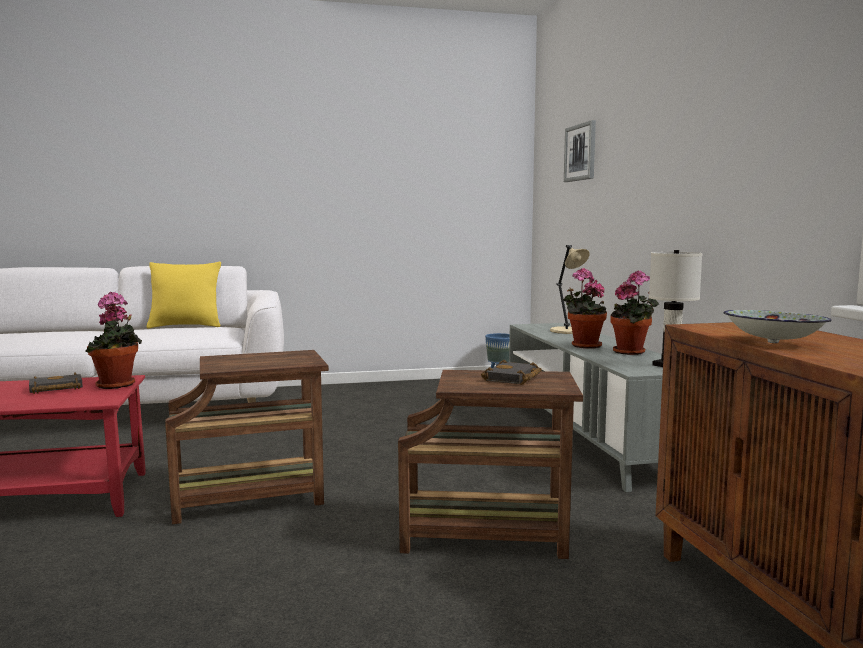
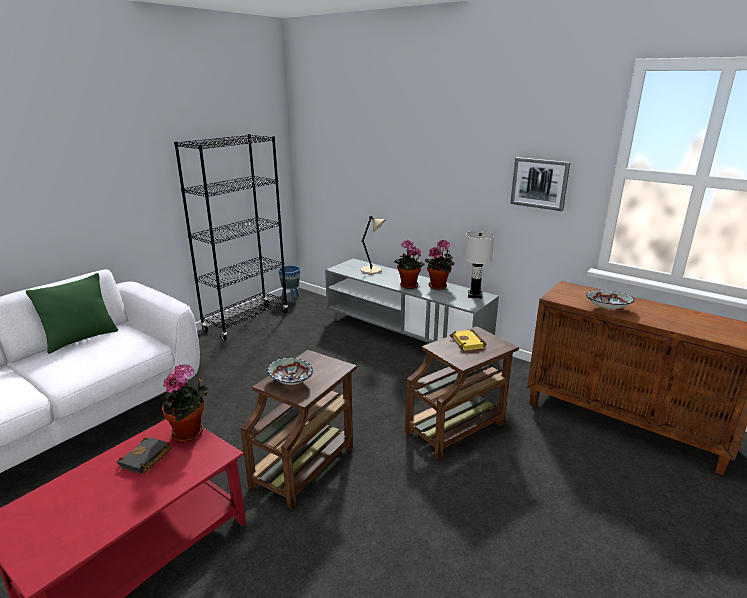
camera: 40 degrees left, 15 degrees up
(185, 326) = (81, 339): yellow pillow -> green pillow
(238, 360) = (291, 381): none -> bowl
(416, 386) = (246, 322): none -> black bookcase
(513, 378) = (469, 343): black book -> yellow book
(580, 152) = (356, 144): picture -> picture (539, 183)

